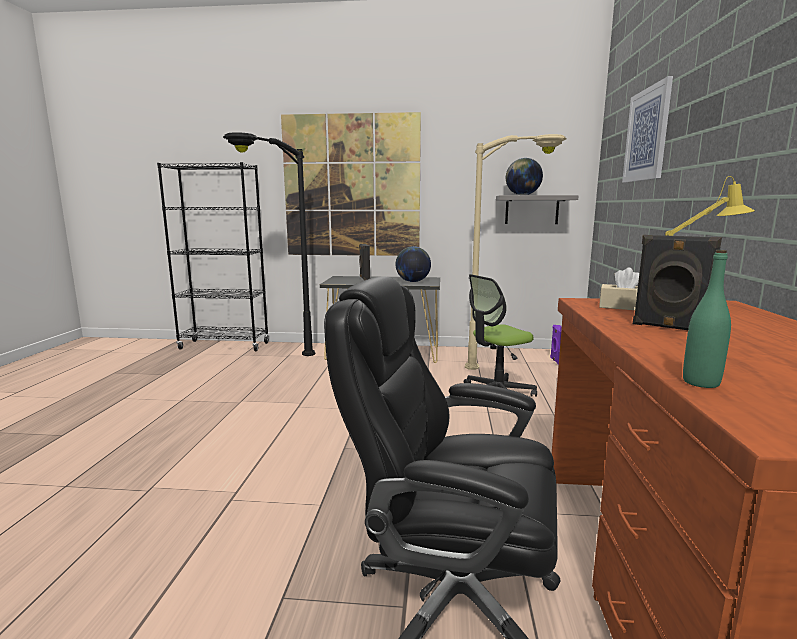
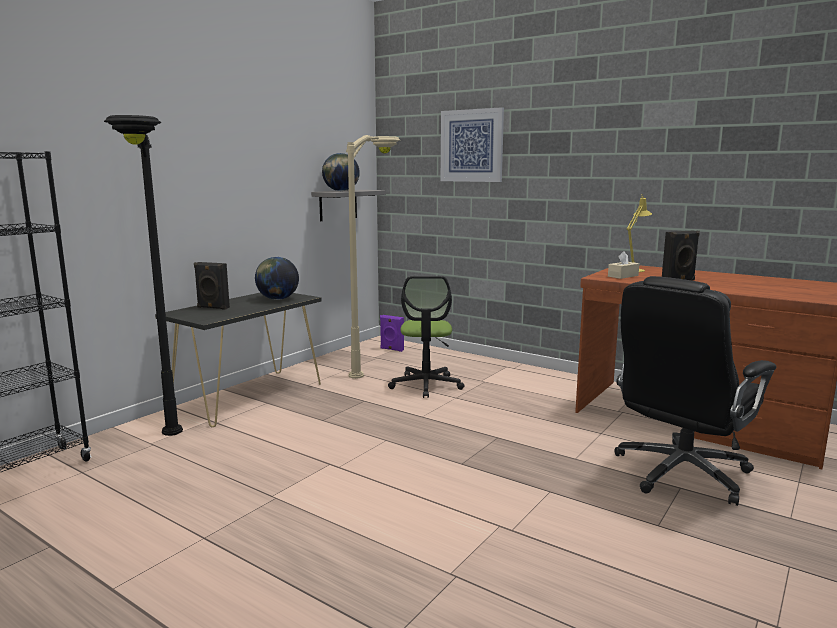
camera: 60 degrees left, 0 degrees up
(351, 186) = (167, 185): picture -> none
(701, 382) = (774, 295): green bottle -> none

